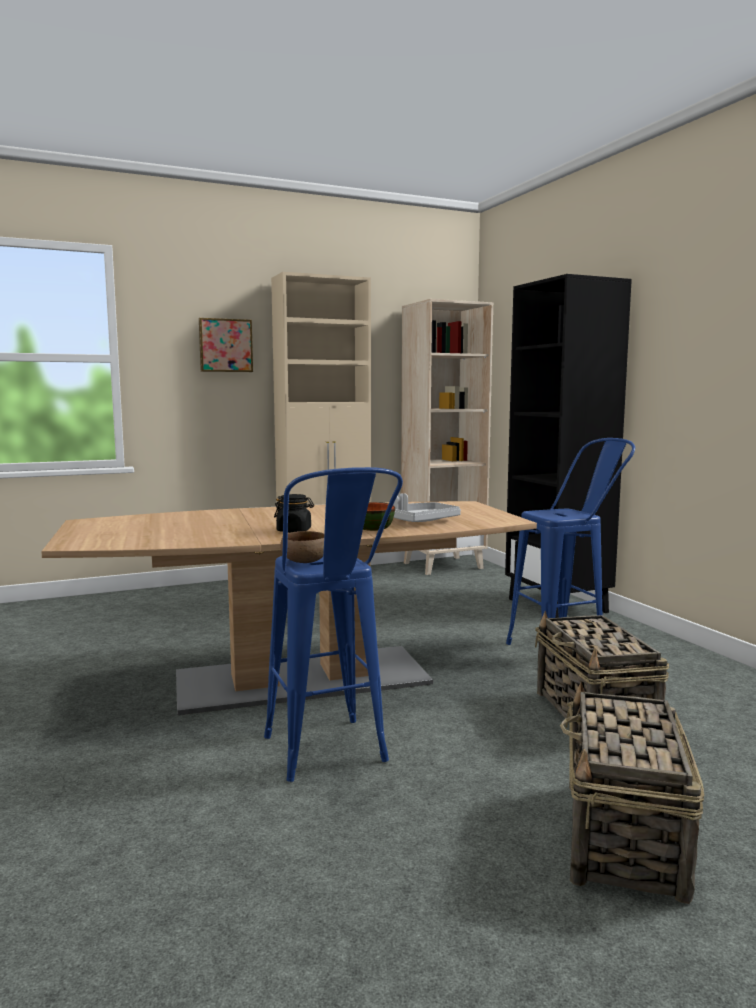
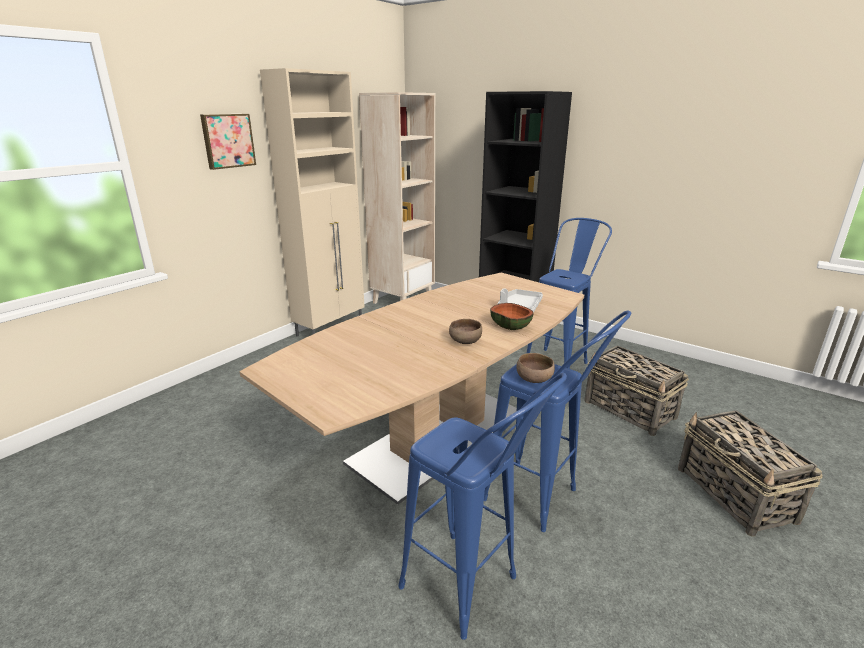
camera: 30 degrees left, 15 degrees up
(140, 798) = (472, 593): none -> blue stool
(294, 531) = (464, 342): black jar -> brown bowl

